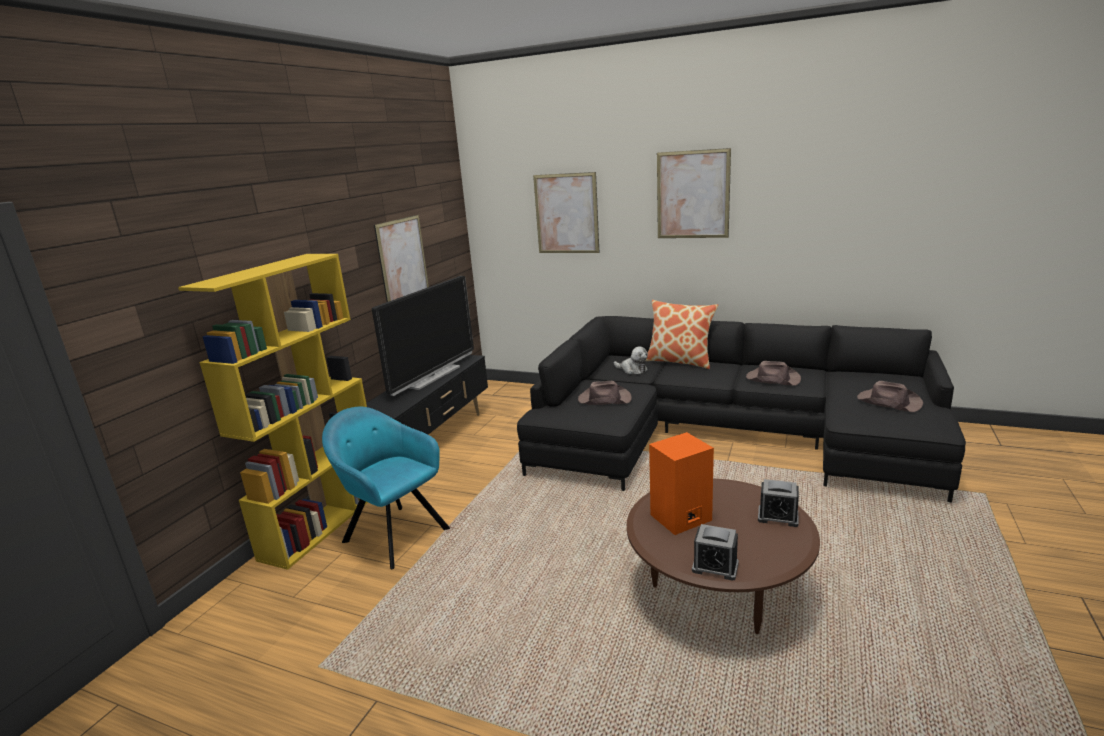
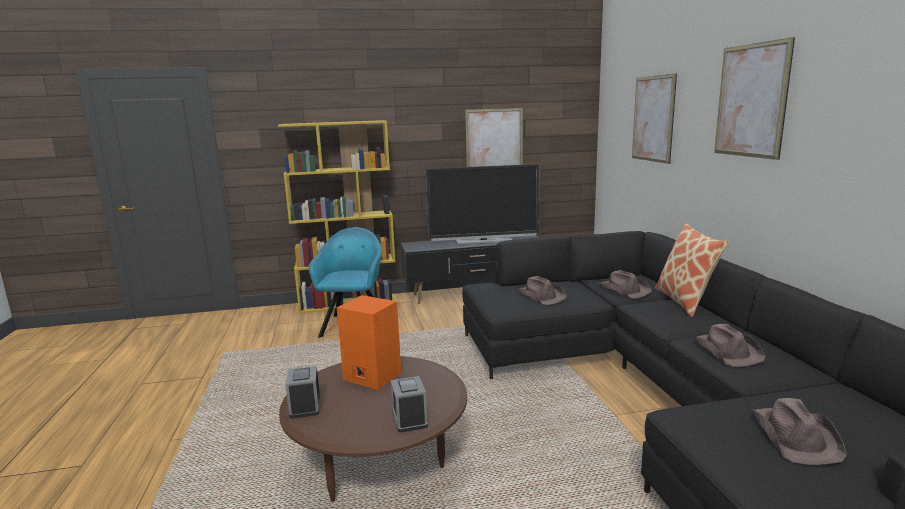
camera: 55 degrees right, 5 degrees down
(632, 370) = (623, 290): plush toy -> brown hat

